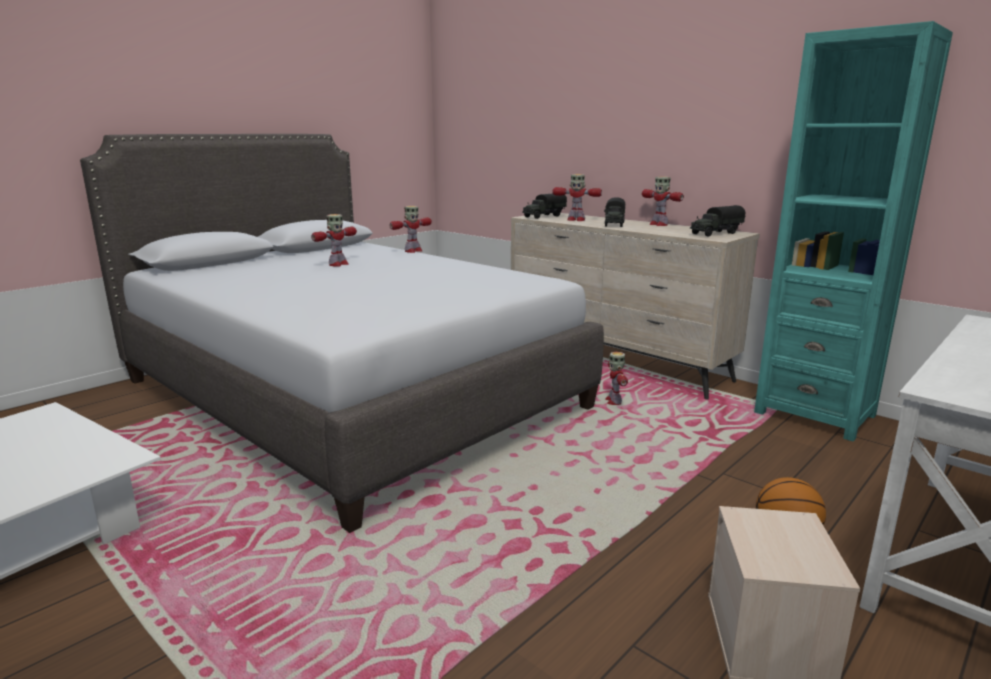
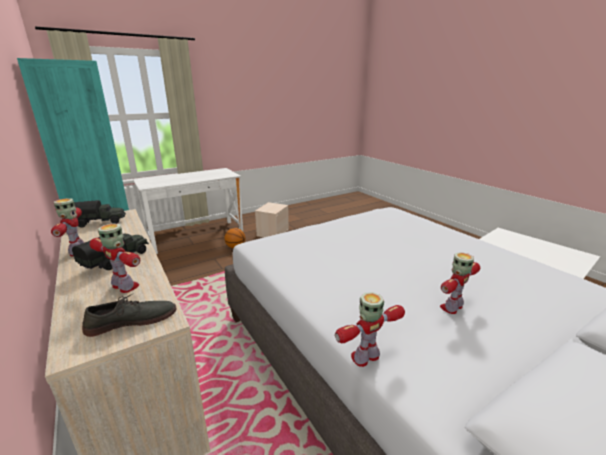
camera: 165 degrees left, 5 degrees up
(543, 216) = (132, 320): toy truck -> grey shoe
(613, 401) = (214, 323): toy robot -> none

